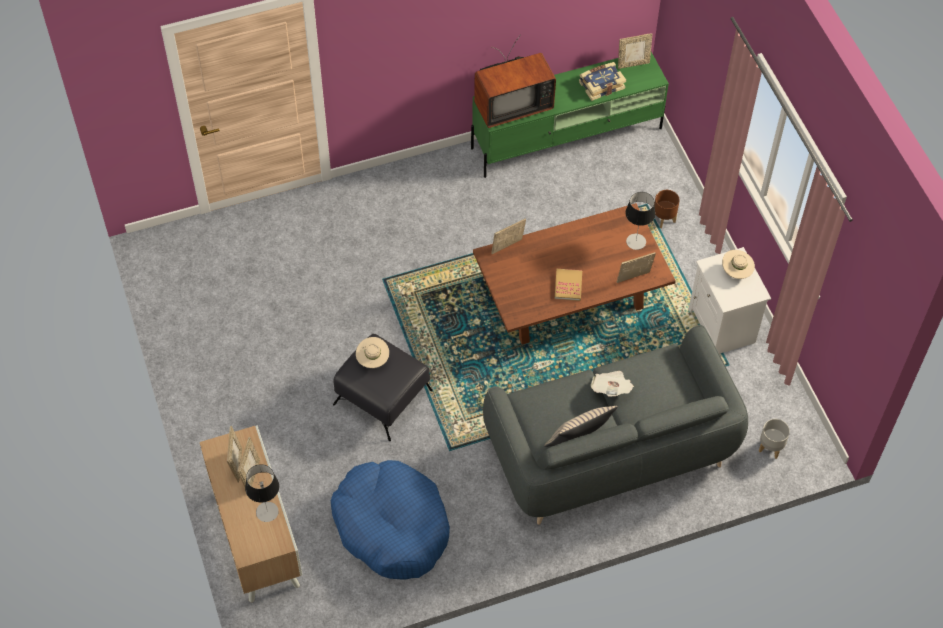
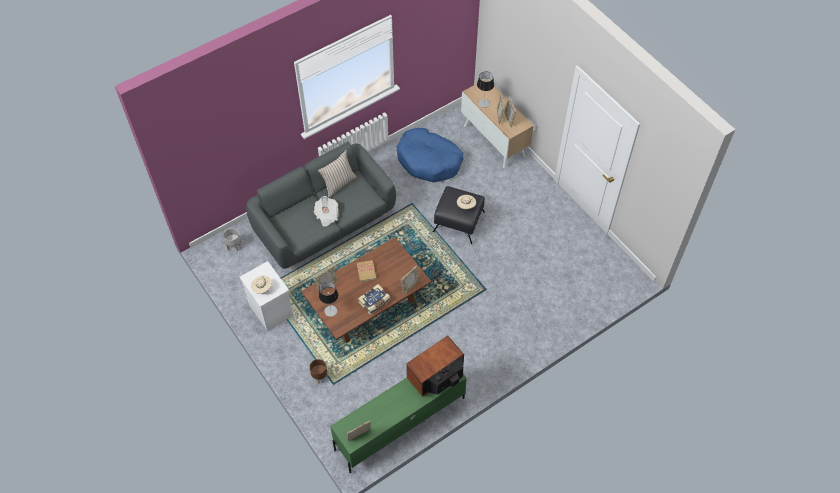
camera: 165 degrees right, 0 degrees up
(601, 85) = (378, 411): book -> book (374, 302)

